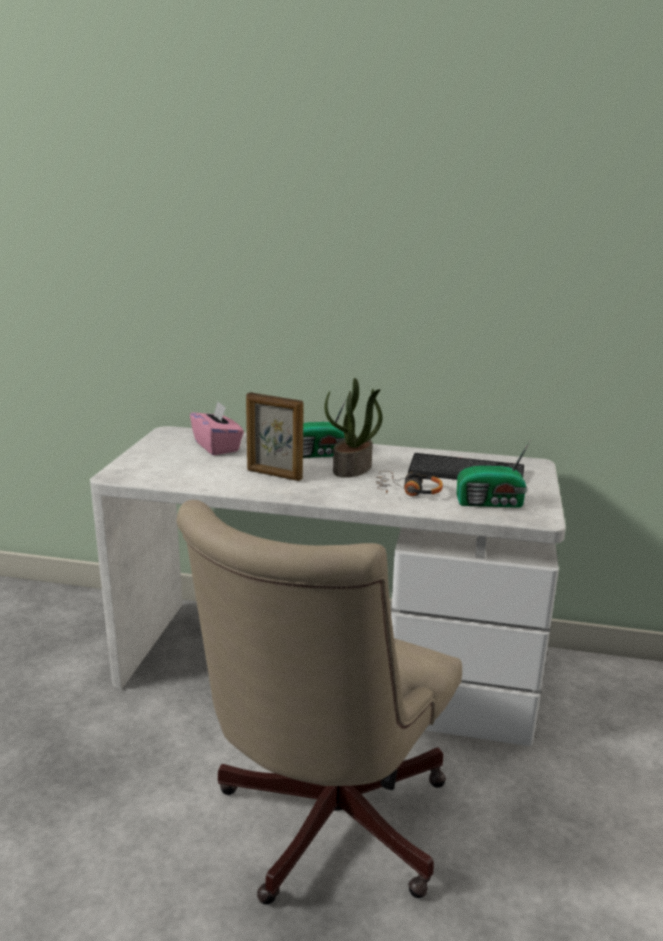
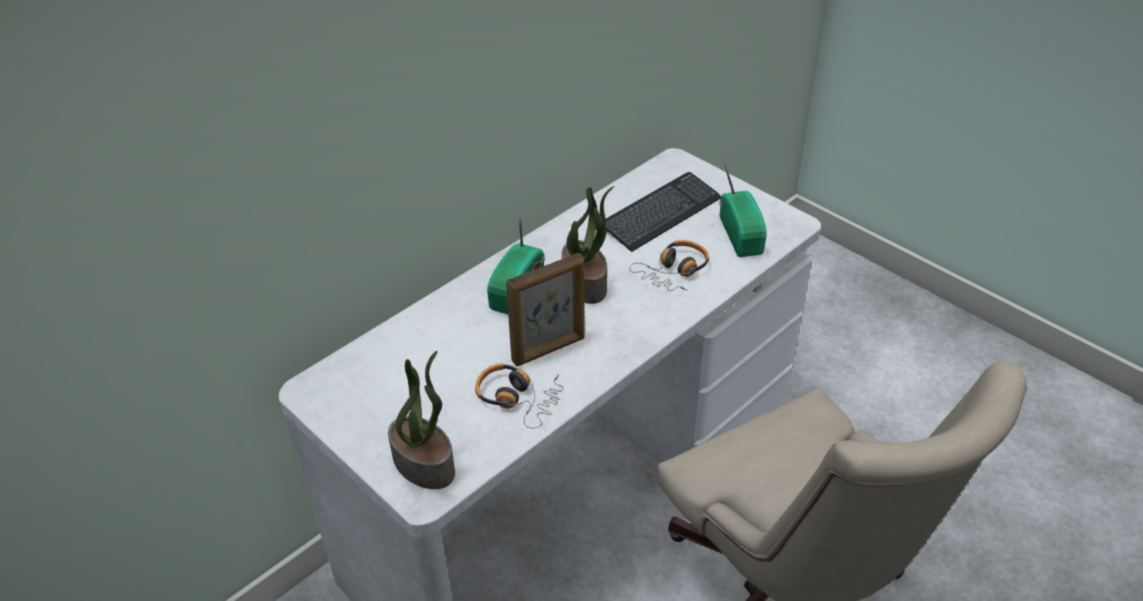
camera: 55 degrees left, 20 degrees up
(138, 469) = (425, 464): none -> potted plant
(217, 446) = (415, 363): pink tissue box -> none
(219, 478) = (518, 399): none -> headphones
(491, 503) = (742, 234): radio -> radio turned 45 degrees counterclockwise

